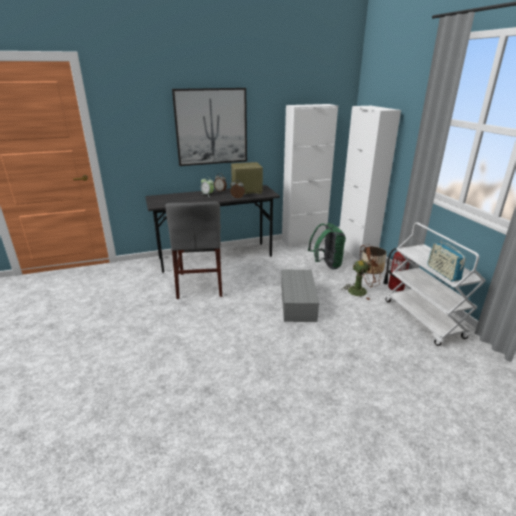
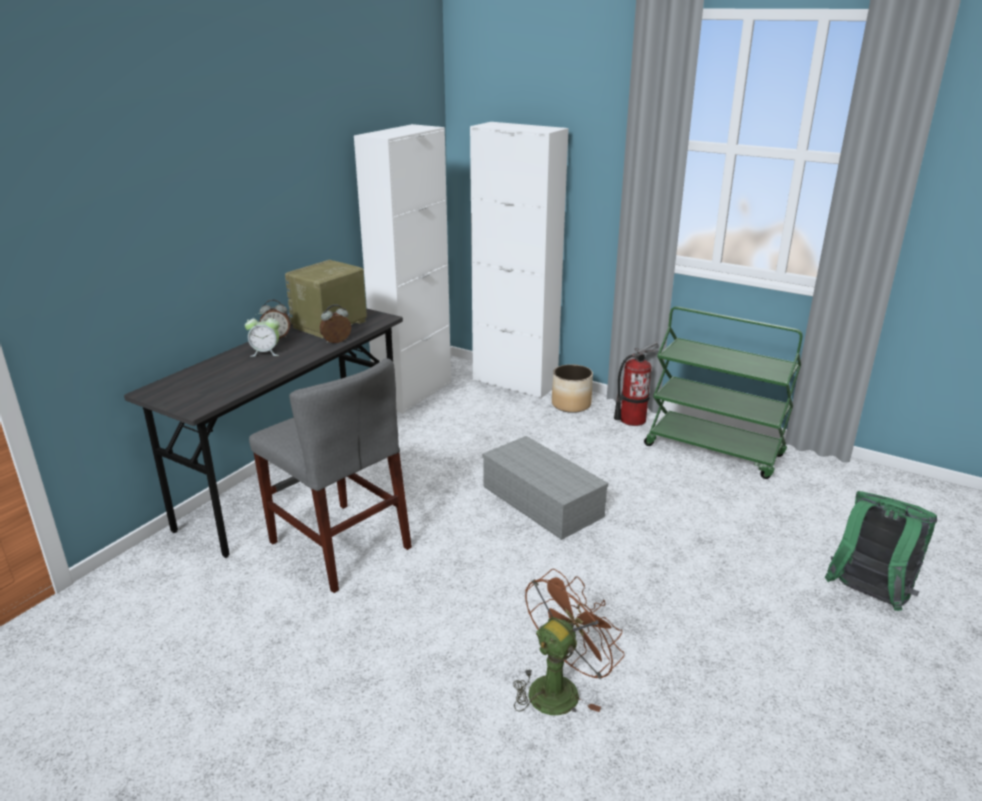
camera: 40 degrees left, 0 degrees up
(211, 127) = (235, 202): picture -> none
(326, 265) = (502, 422): green backpack -> green backpack (867, 597)
(361, 291) = (599, 443): brown fan -> brown fan (560, 688)
(424, 319) = (715, 450): white cart -> green cart
(443, 272) = (753, 370): radio -> none

